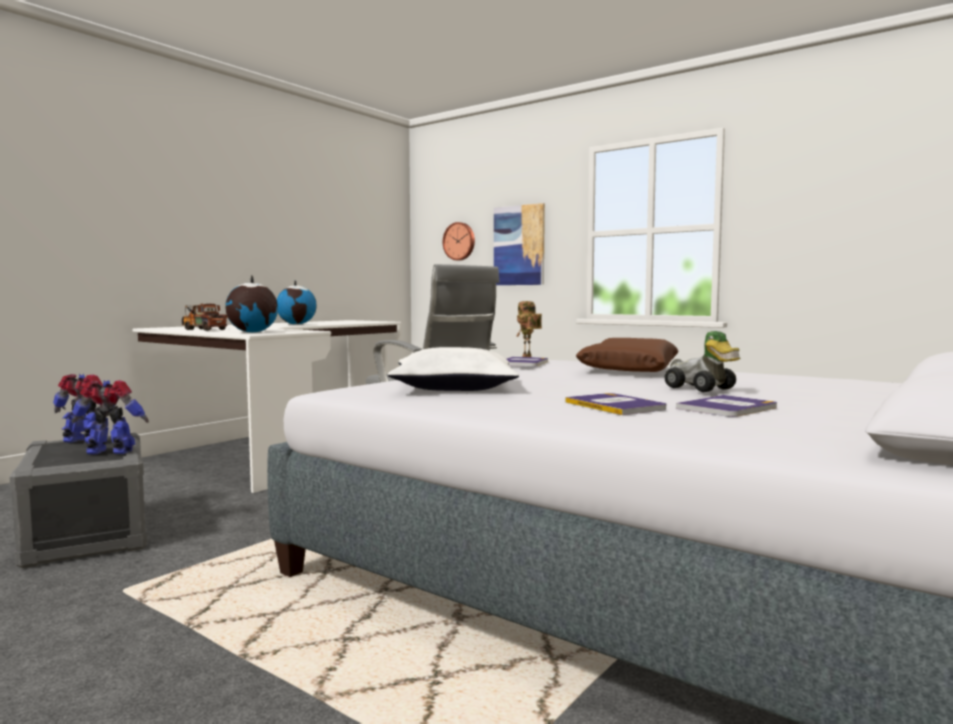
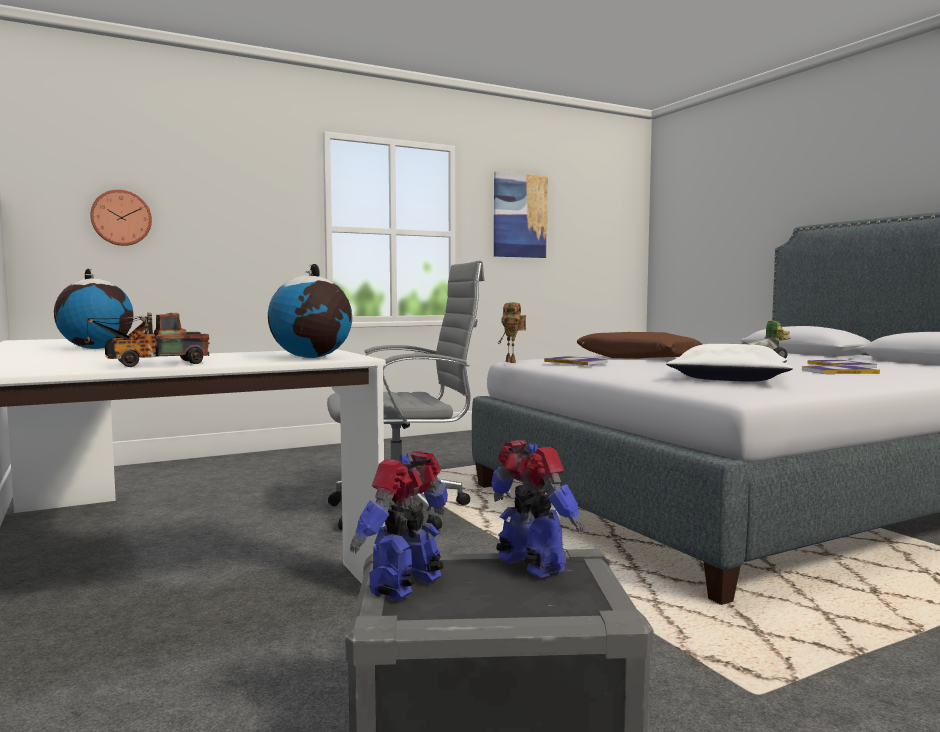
camera: 65 degrees left, 0 degrees up
(110, 452) = (530, 566): toy robot -> toy robot turned 120 degrees clockwise
(519, 245) = (229, 233): picture -> picture (520, 216)

